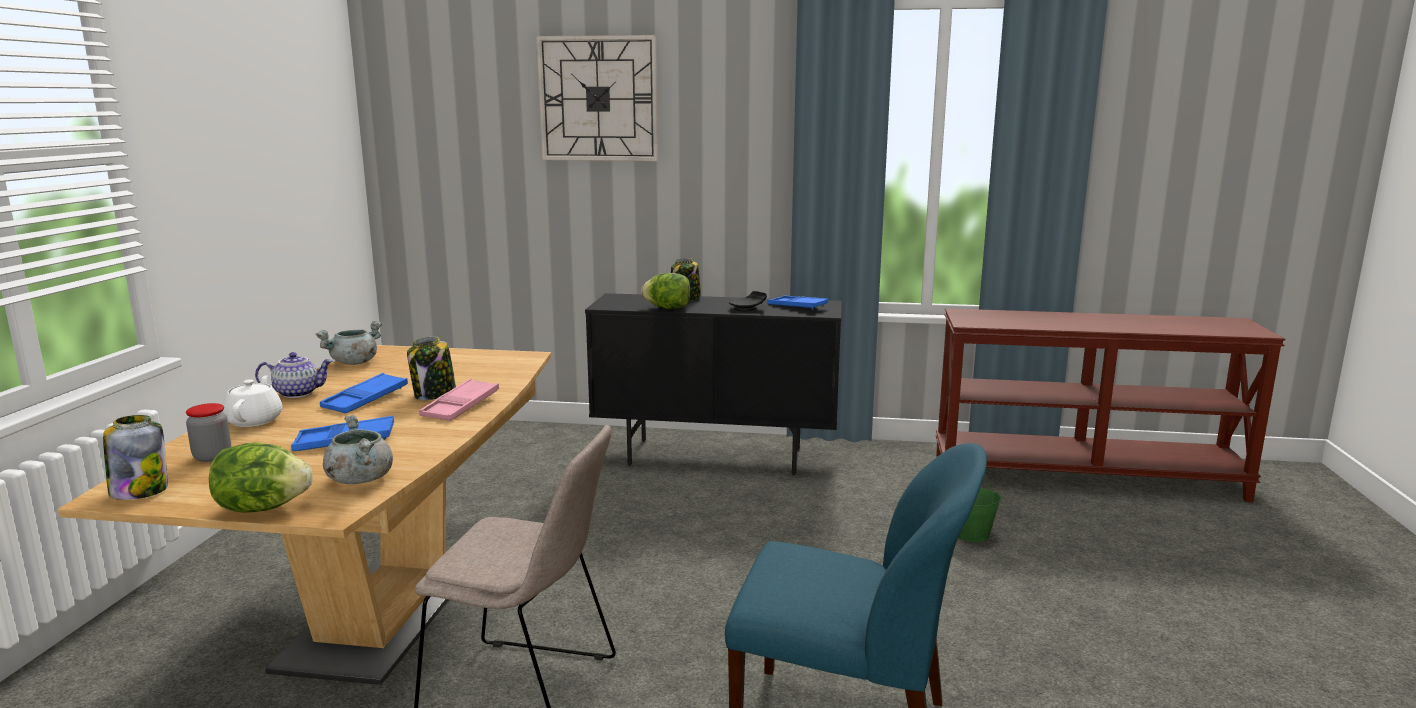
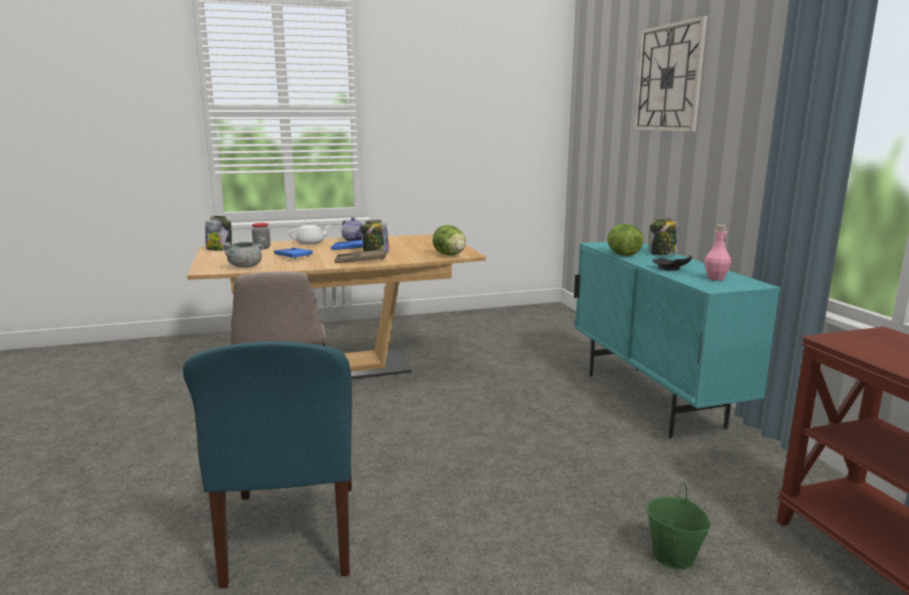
camera: 65 degrees right, 0 degrees up
(263, 508) = (206, 263): lettuce -> lettuce (450, 255)
(354, 363) = (411, 237): grey cooking pot -> none
(461, 406) = (361, 260): pink tray -> brown tray
(716, 457) = (652, 400): black cabinet -> turquoise cabinet
(797, 306) = (715, 278): blue tray -> pink bottle

